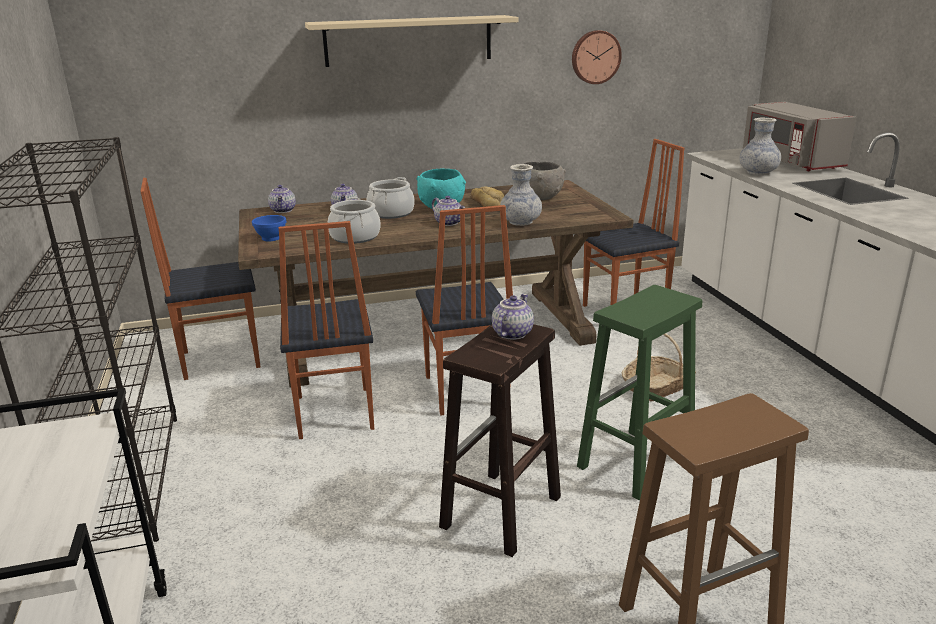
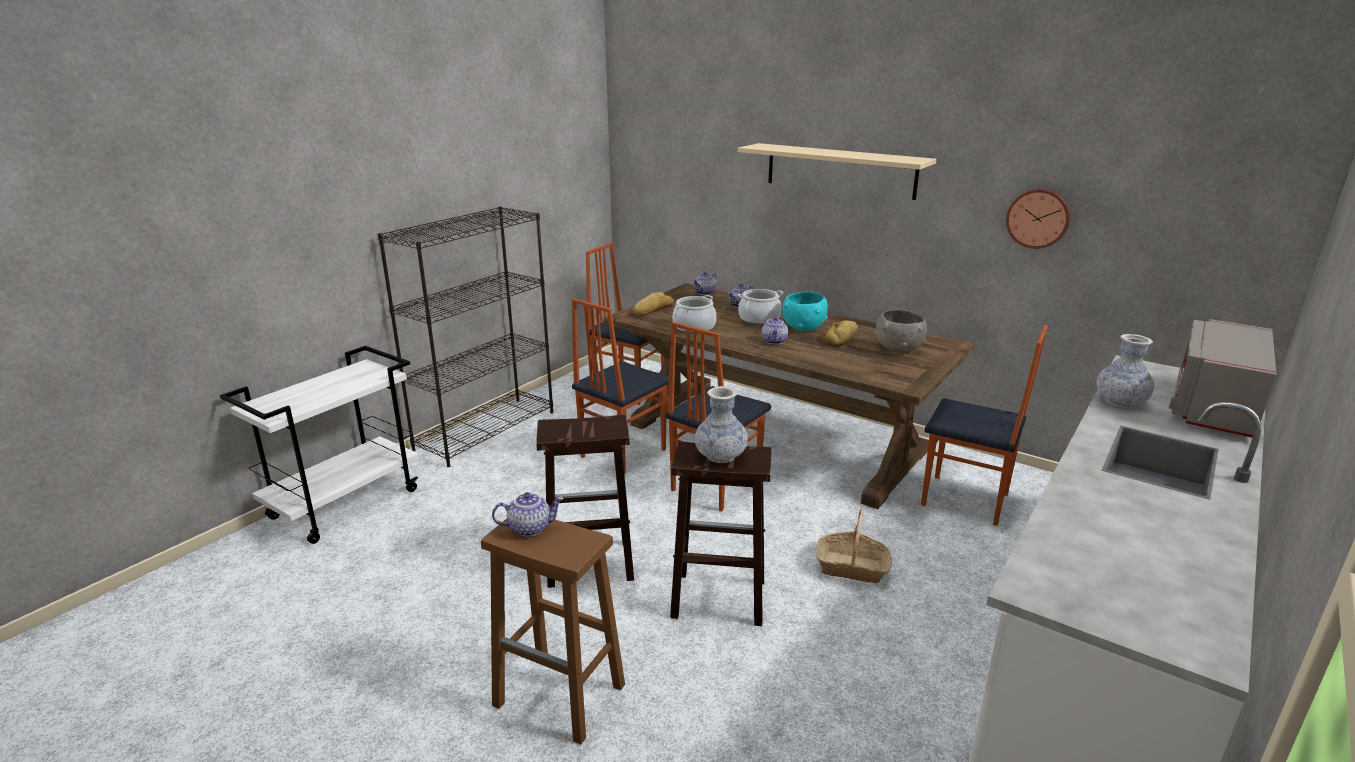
camera: 50 degrees right, 0 degrees up
(271, 238) = (652, 309): blue bowl -> bread
(511, 333) = (601, 426): teapot -> teapot (530, 528)
(520, 222) = (823, 361): vase -> vase (720, 456)
(635, 464) = (717, 598): green stool -> brown stool

